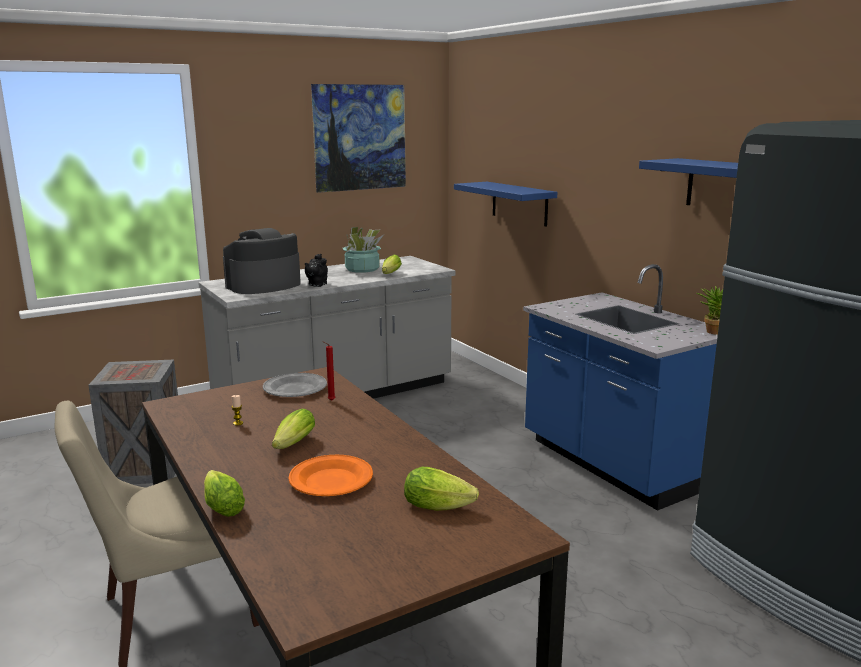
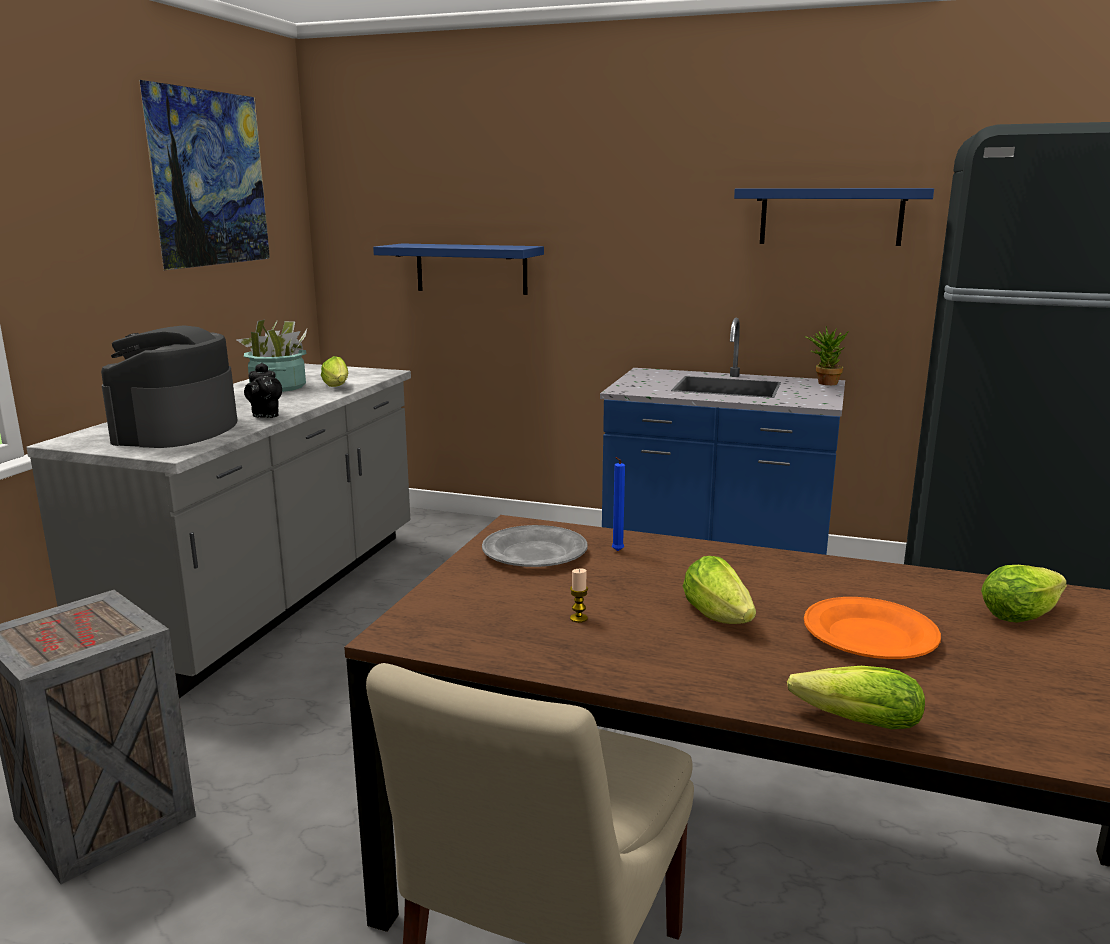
camera: 40 degrees left, 0 degrees up
(330, 401) = (616, 552): red candle -> blue candle

